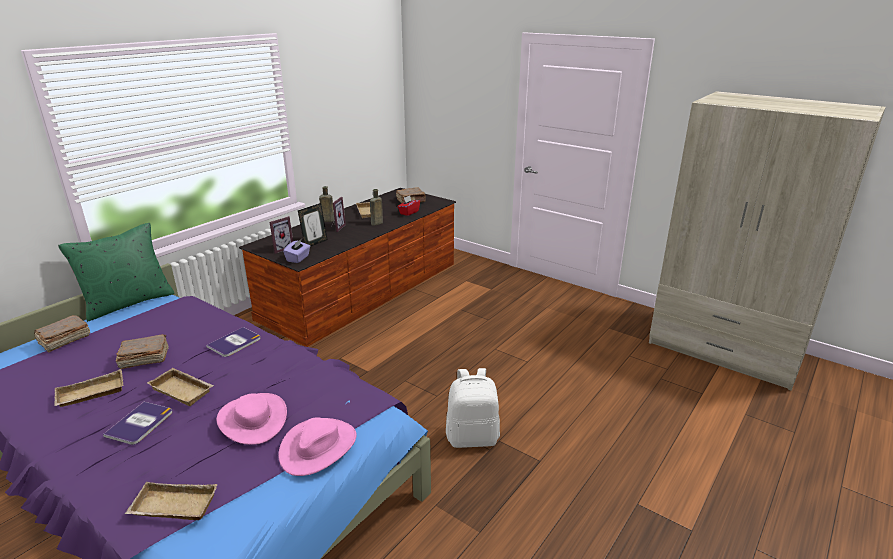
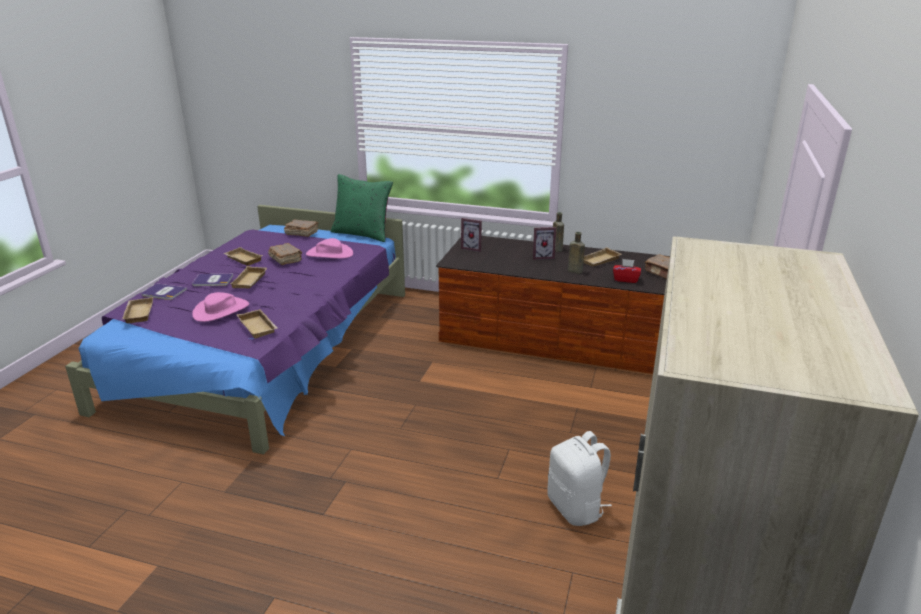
camera: 70 degrees right, 0 degrees up
(234, 343) = (316, 279): book -> book (163, 292)
(298, 258) = (458, 259): purple tissue box -> none
(314, 243) = (496, 257): picture frame -> none
(318, 447) = (195, 340): pink hat -> pink hat (329, 254)
(328, 392) = (259, 327): none -> beige tray
(472, 437) = (344, 463): white backpack -> white backpack (576, 508)

